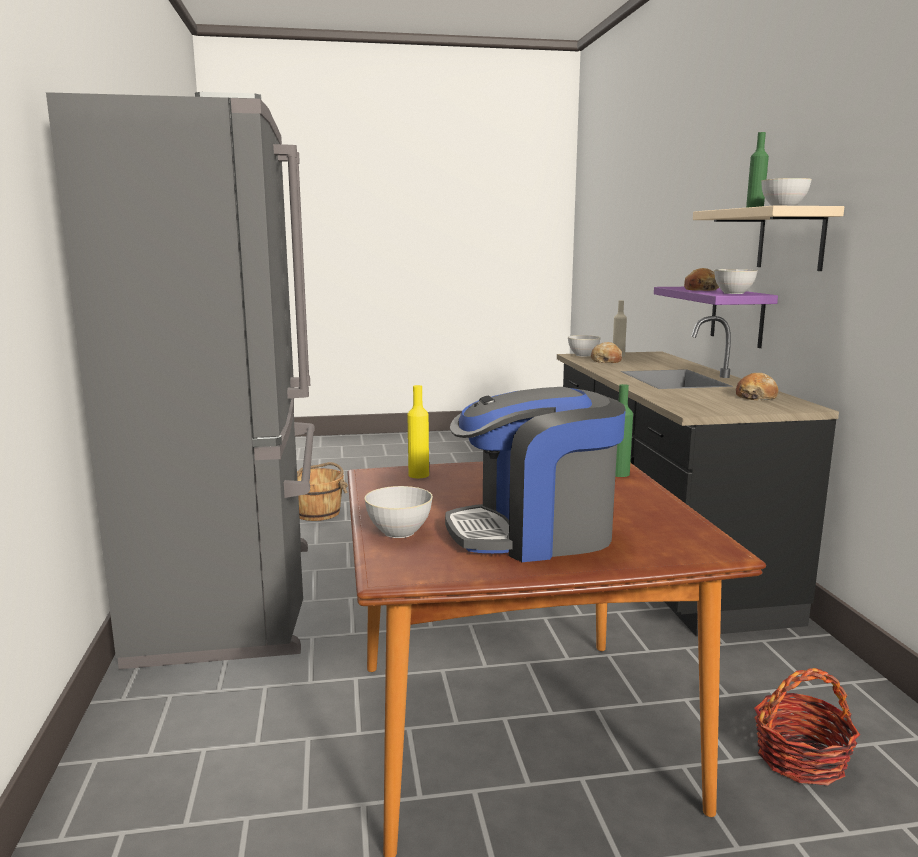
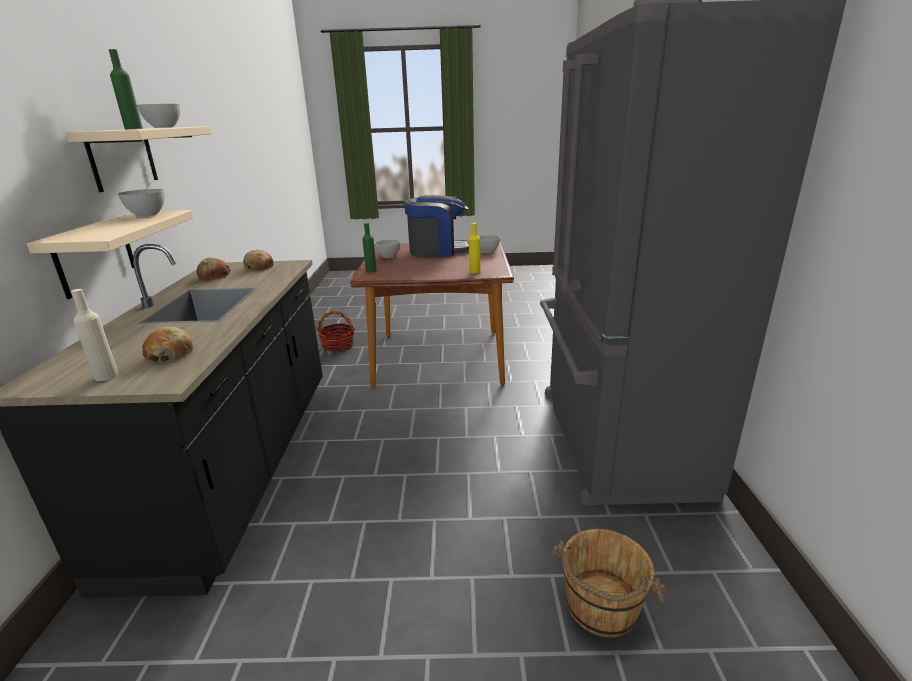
camera: 170 degrees left, 10 degrees up
(583, 355) = (154, 381): grey bowl -> grey bowl (388, 256)
(701, 289) = (120, 225): bread -> bread (259, 267)
(737, 316) = (95, 254): purple shelf -> beige shelf

